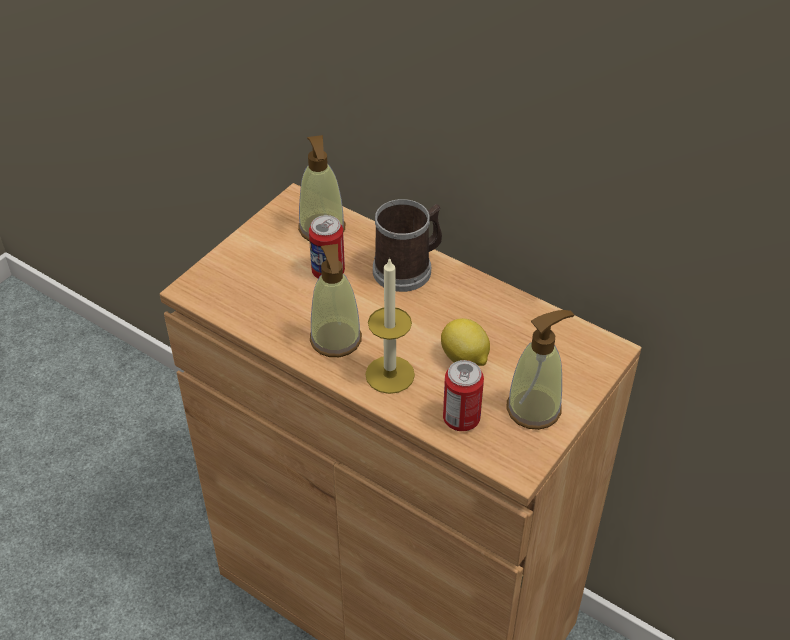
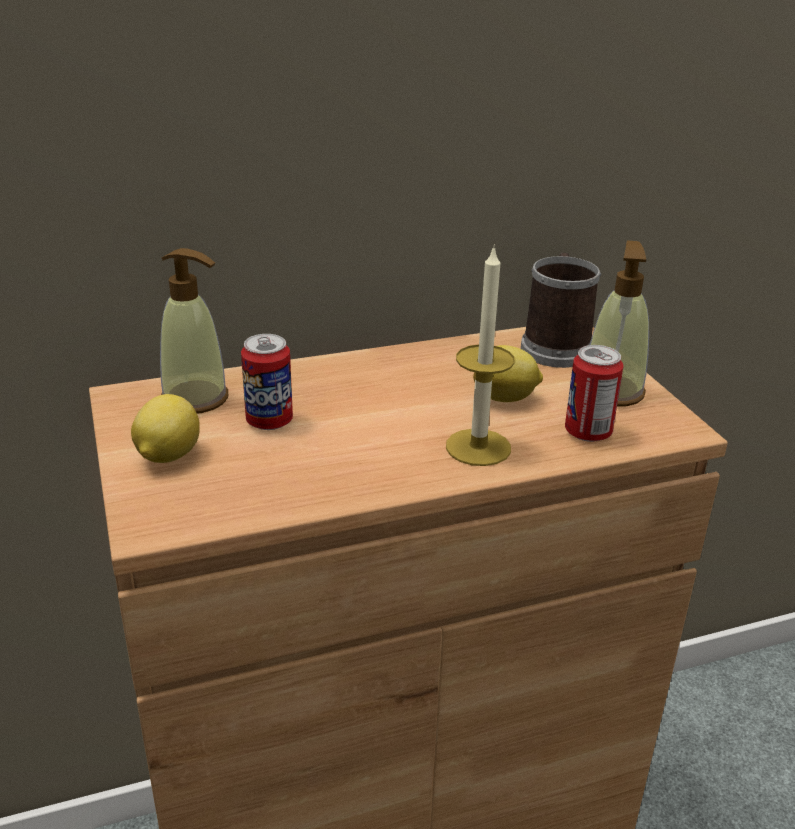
camera: 55 degrees left, 15 degrees down
(256, 255) = (167, 456): none -> lemon
(336, 340) = (383, 459): soap dispenser -> none
(408, 268) = (335, 376): mug -> mug (556, 346)

